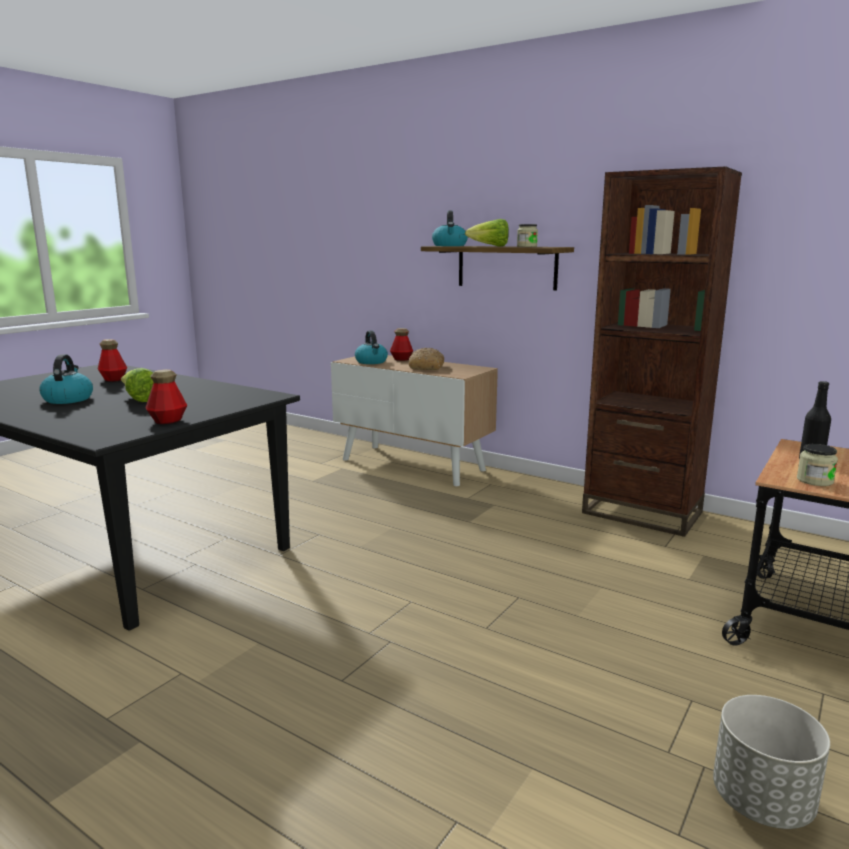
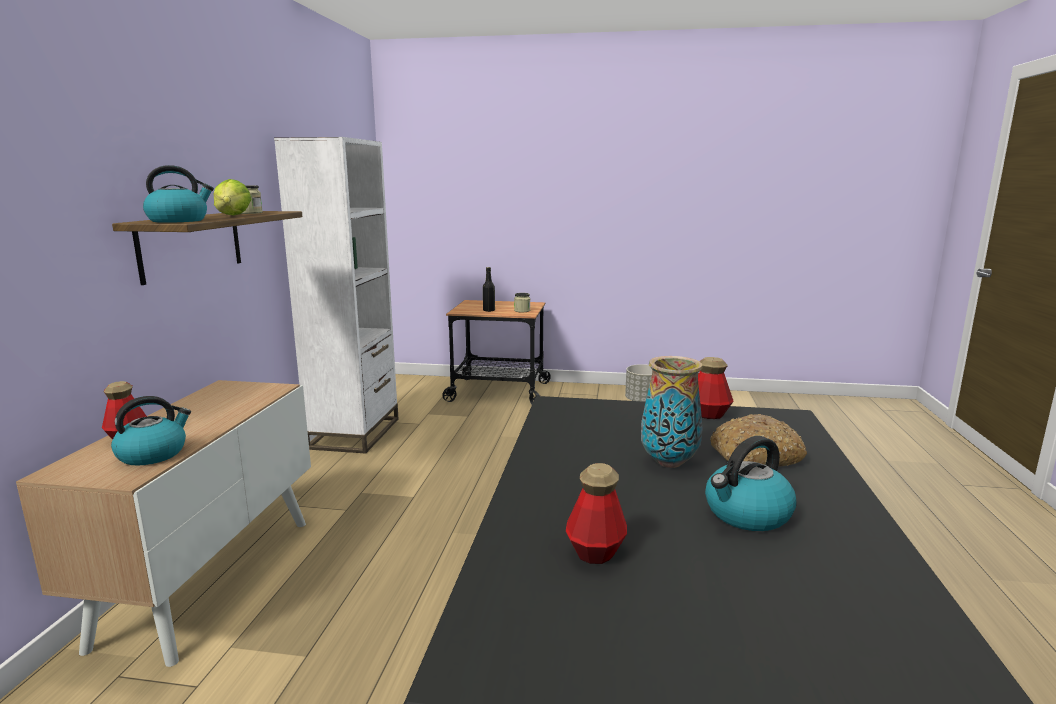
camera: 115 degrees left, 0 degrees up
(139, 399) = (669, 462): lettuce -> vase
(426, 367) = (213, 411): bread -> bread (755, 456)
(642, 513) = (355, 433): brown bookcase -> white bookcase

